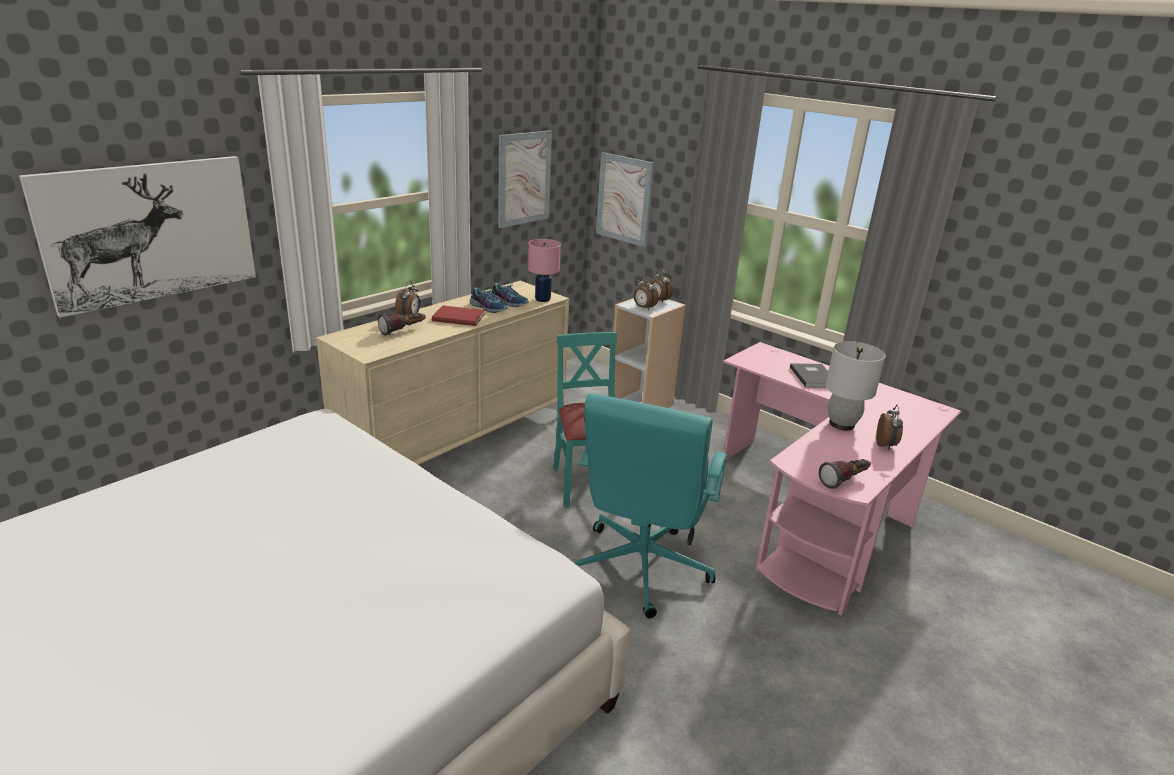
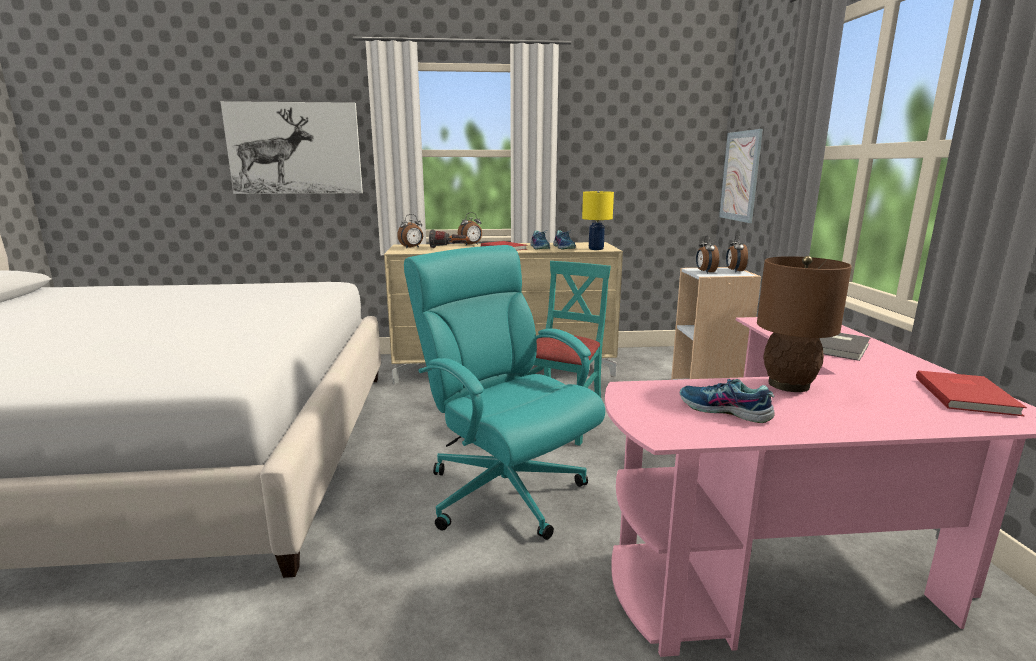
camera: 45 degrees right, 10 degrees down
(524, 178) = (629, 151): picture -> none
(543, 299) = (596, 249): pink table lamp -> yellow table lamp
(642, 565) = (505, 493): turquoise office chair -> turquoise office chair turned 75 degrees clockwise
(842, 424) = (789, 385): white table lamp -> brown table lamp
(845, 481) = (668, 423): flashlight -> none
(849, 460) = (724, 411): none -> shoe
(886, 445) = (822, 417): alarm clock -> alarm clock (412, 247)
(906, 402) = (967, 395): none -> red book

